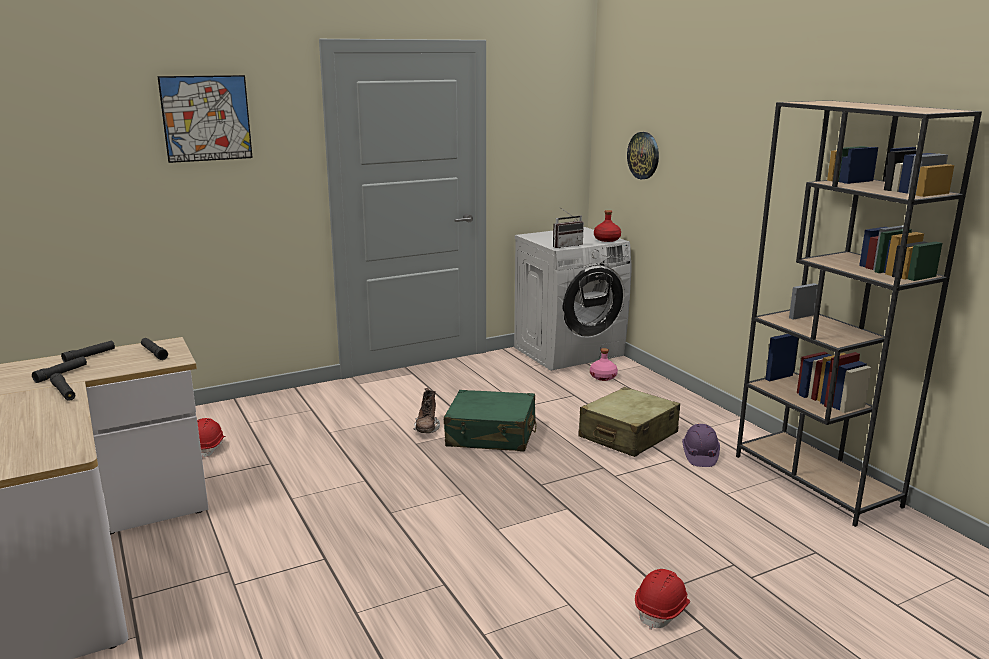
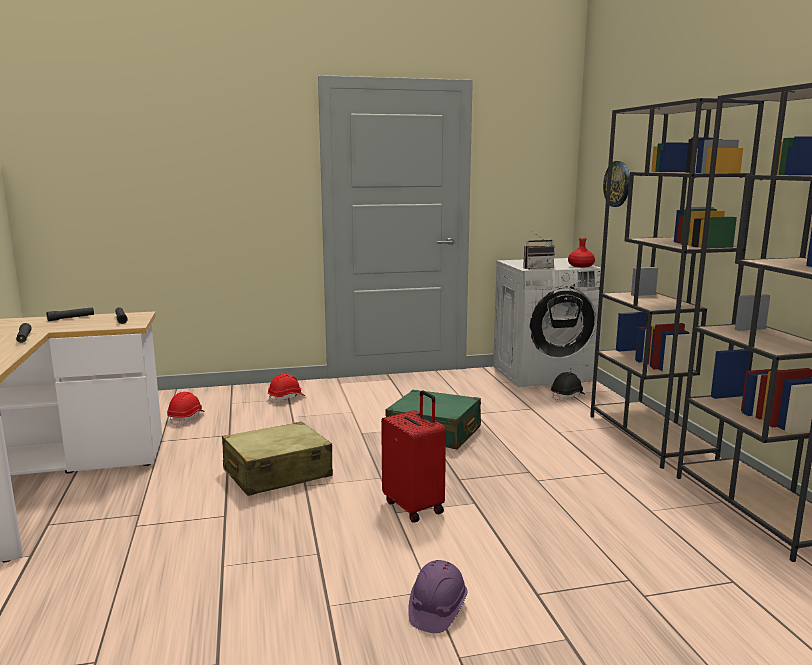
camera: 15 degrees right, 5 degrees down
(61, 374) = (37, 327): black flashlight -> none
(206, 118) = (218, 140): picture -> none
(426, 428) = (378, 422): brown boot -> none
(512, 520) = (414, 506): none -> red suitcase
(603, 377) = (567, 396): pink bottle -> black hard hat
(628, 436) = (568, 447): beige suitcase -> beige suitcase (277, 473)
(662, 610) = (527, 613): red hard hat -> red hard hat (286, 398)
(698, 416) = (650, 437): none -> bookcase
(699, 455) = (636, 472): purple hard hat -> purple hard hat (437, 609)

